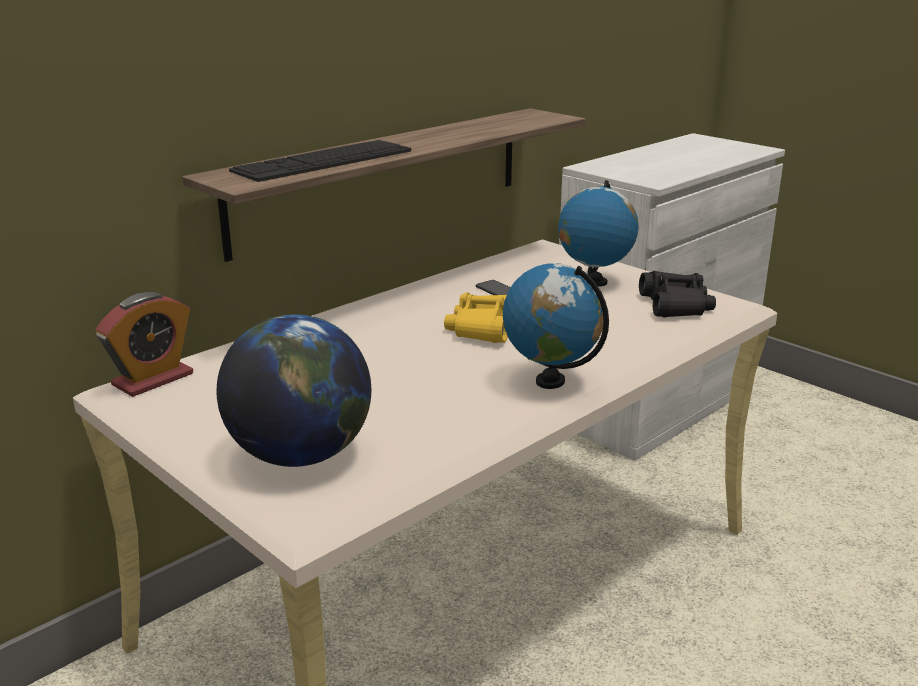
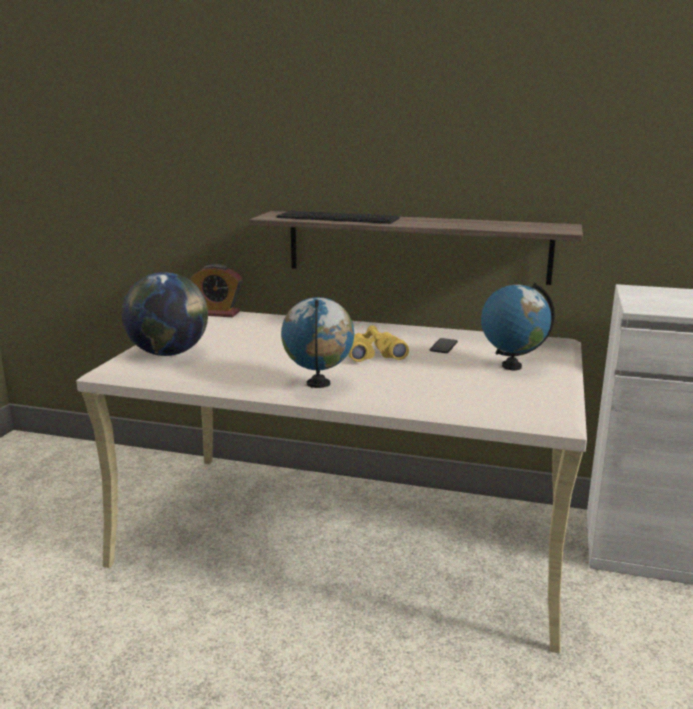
camera: 60 degrees right, 5 degrees down
(675, 306) = (511, 396): black binoculars -> none

